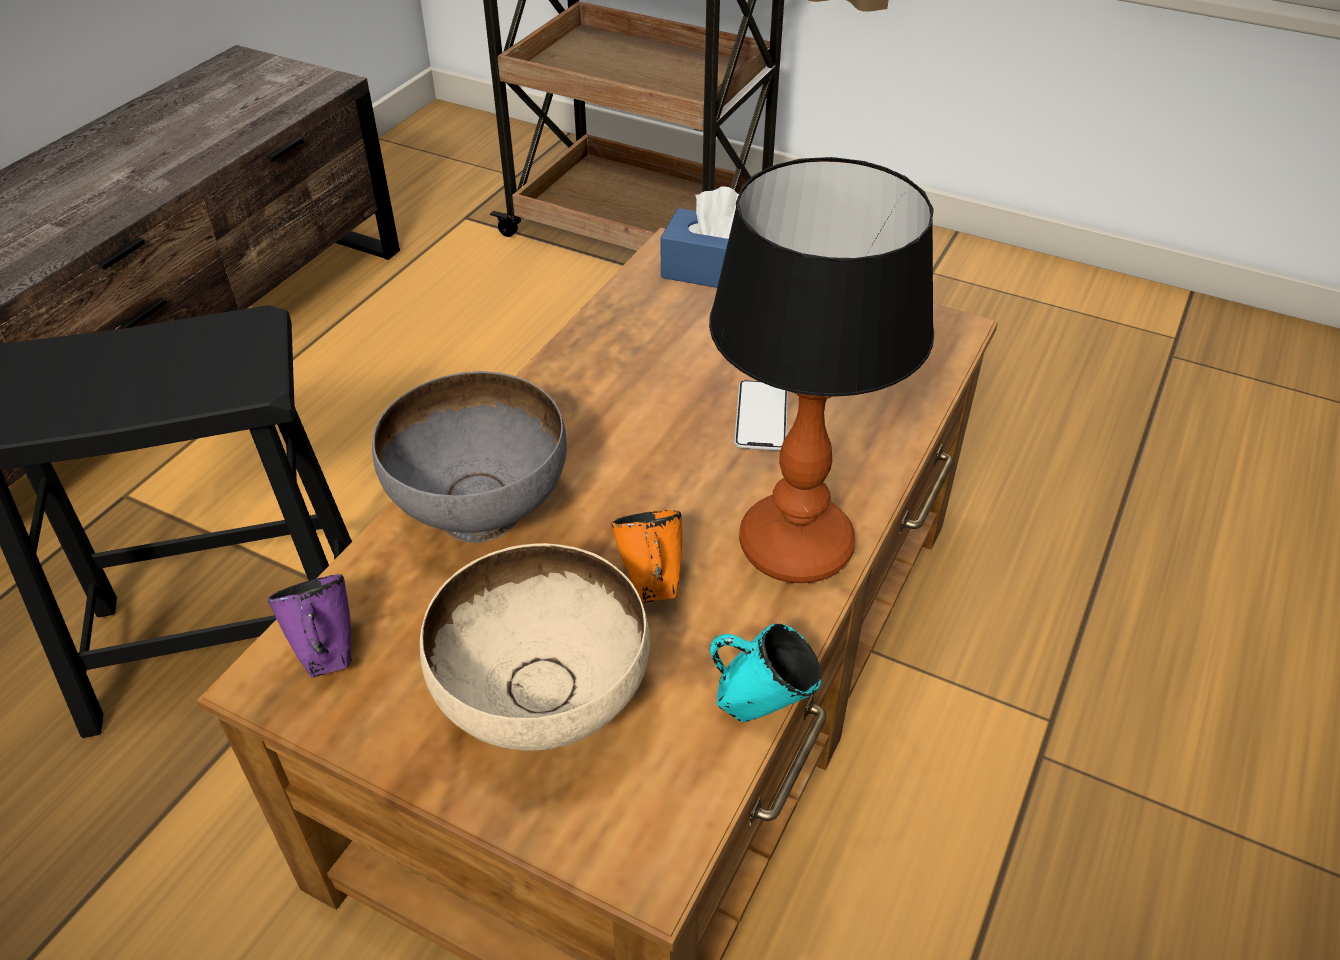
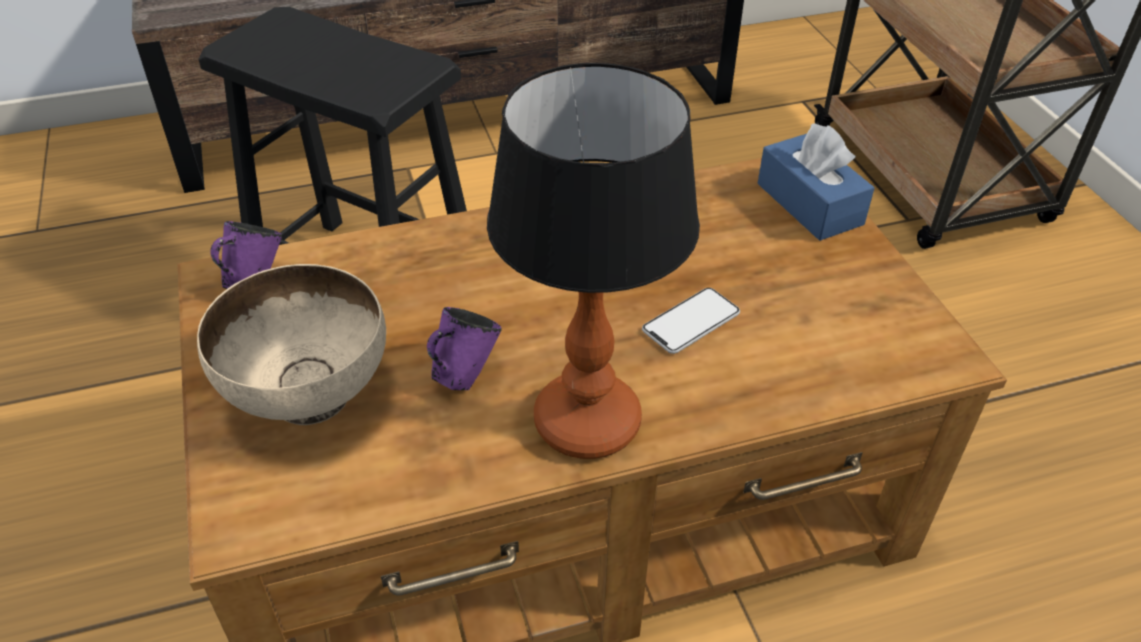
camera: 45 degrees right, 0 degrees up
(482, 514) = (431, 263): grey bowl -> none
(651, 584) = (464, 375): orange mug -> purple mug
(761, 706) = (419, 500): turquoise mug -> none

